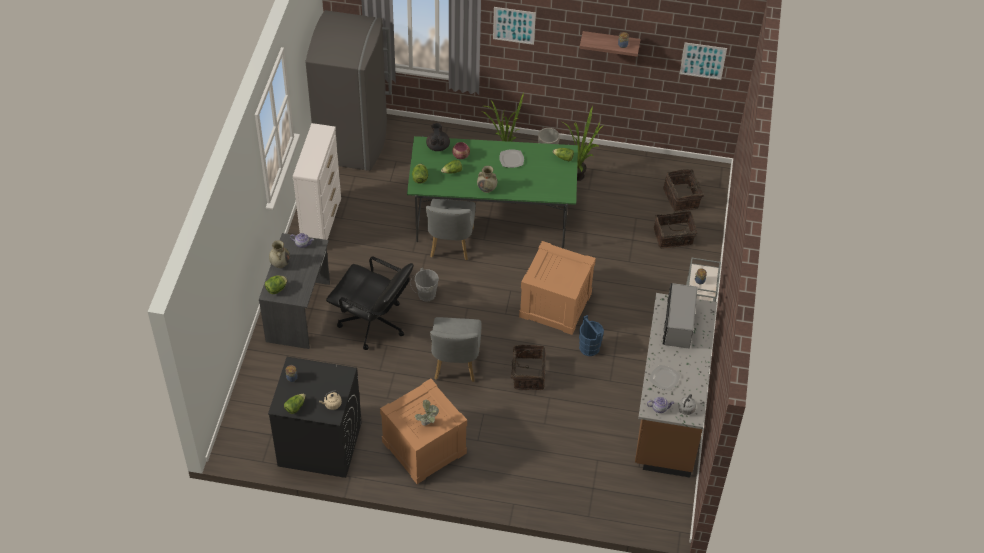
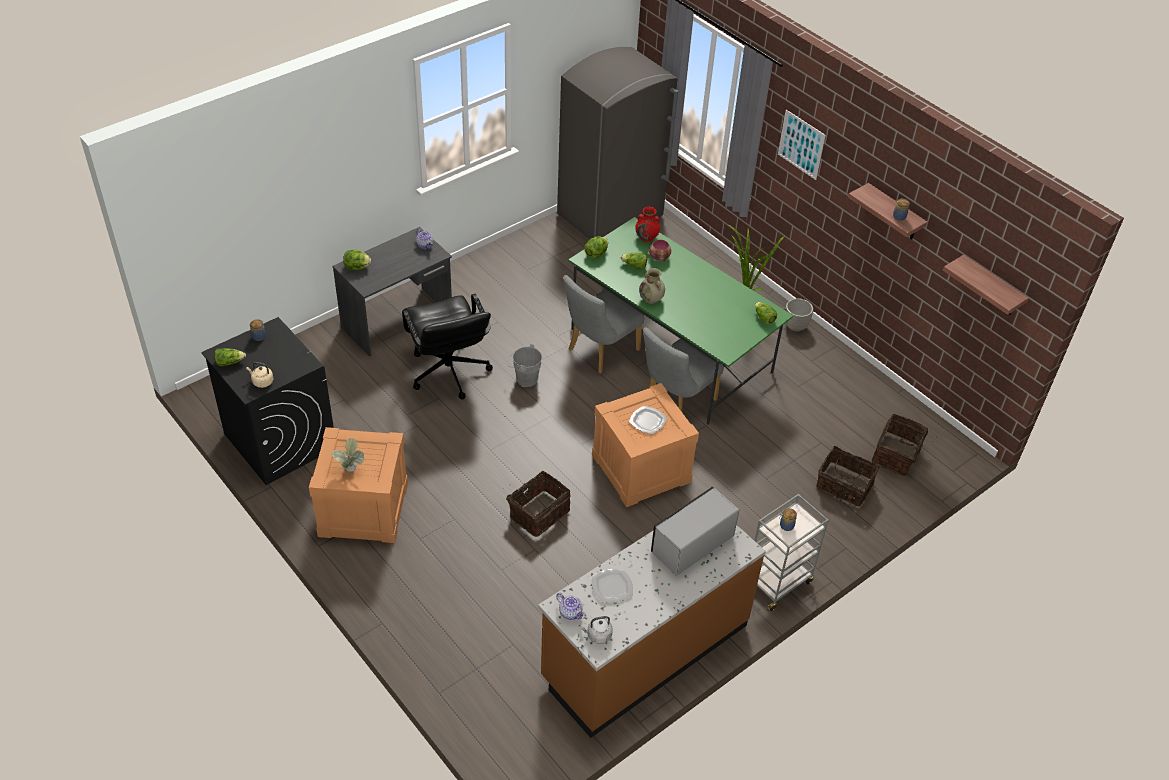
camera: 40 degrees right, 5 degrees down
(280, 263) = (386, 249): beige vase -> none
(321, 222) = (506, 262): white dresser -> none
(438, 146) = (647, 237): black teapot -> red vase
(455, 366) = (479, 458): grey chair -> grey chair (675, 403)
(511, 159) = (707, 288): plate -> plate (648, 421)
(580, 175) = (804, 368): potted plant -> none
(589, 347) = (630, 531): blue bucket -> none
(703, 61) = (991, 287): picture -> shelf

